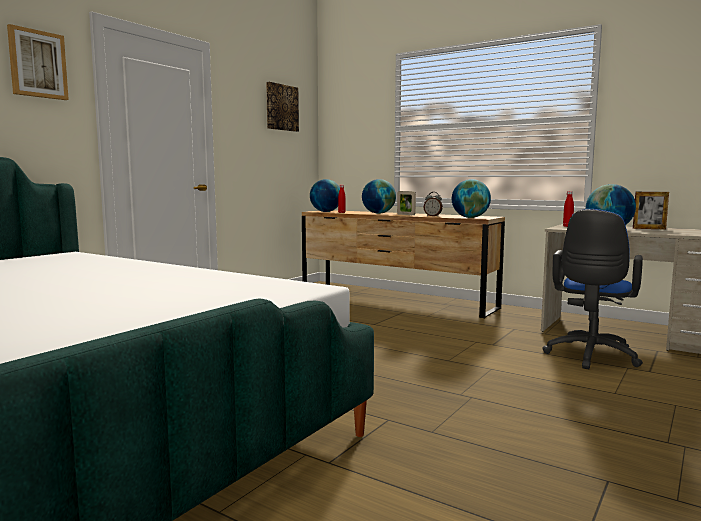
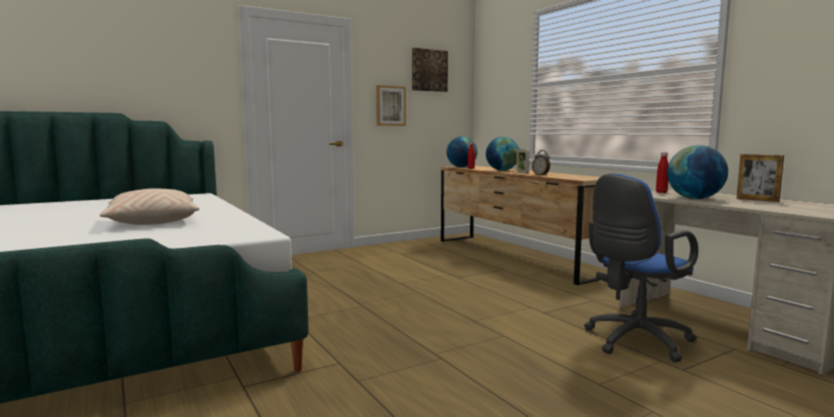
camera: 25 degrees right, 0 degrees up
(37, 64) = (193, 50): picture -> picture (390, 106)
(126, 286) = (152, 222): none -> beige pillow
(470, 217) = (573, 178): globe -> none

